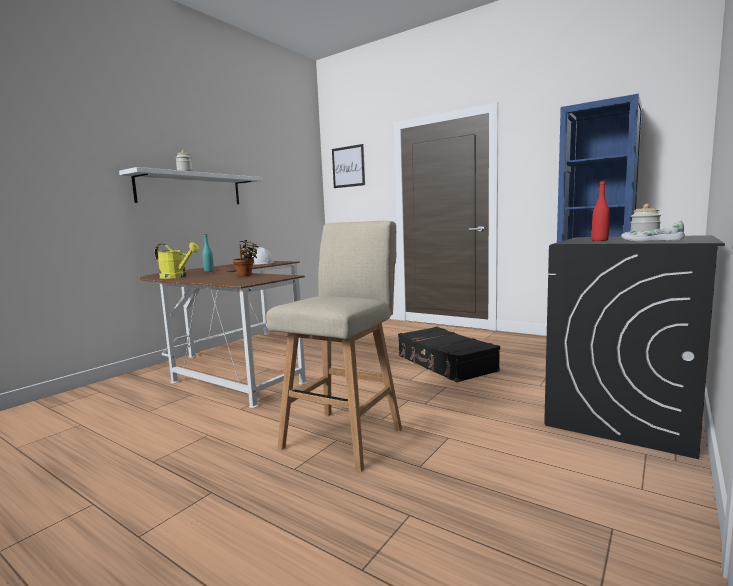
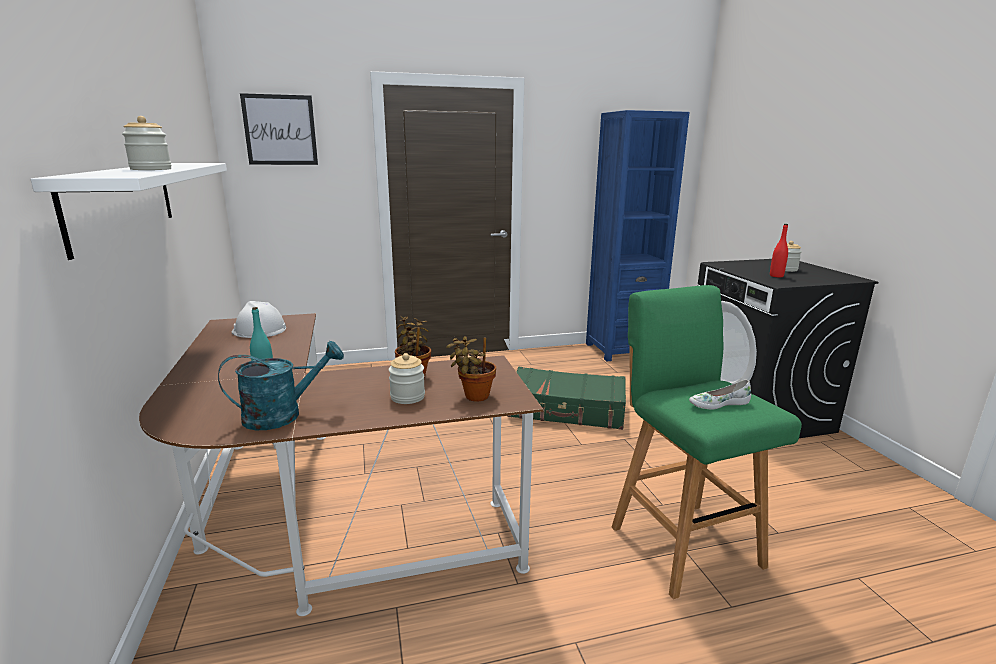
camera: 50 degrees left, 10 degrees up
(177, 277) = (283, 415): yellow watering can -> turquoise watering can
(219, 278) = (407, 397): none -> jar
(237, 281) = (474, 396): none -> potted plant
(344, 436) = (682, 543): beige stool -> green stool
(445, 364) = (567, 410): black suitcase -> green suitcase
(651, 241) = (817, 276): white shoe -> white shoe (718, 403)

